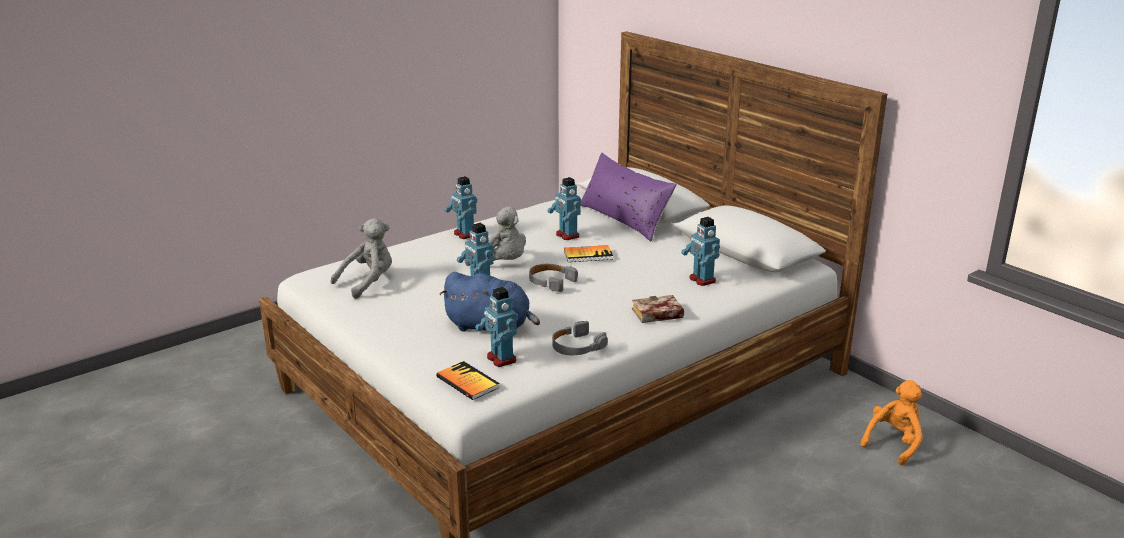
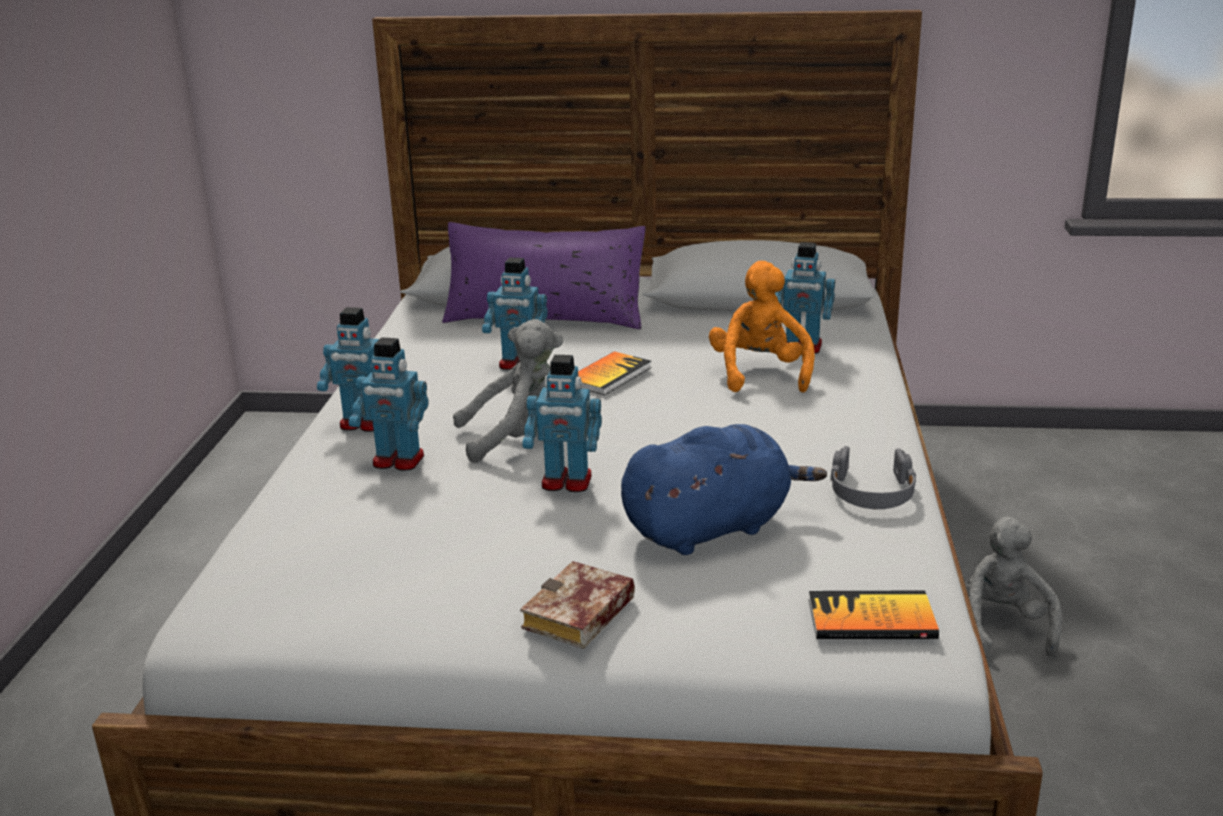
camera: 45 degrees left, 0 degrees up
(368, 283) = (367, 566): grey plush toy -> grey plush toy (999, 626)
(500, 359) = (829, 561): toy robot -> toy robot (398, 461)
(551, 282) = (644, 429): grey headphones -> none
(656, 315) = (854, 408): book -> book (579, 617)
(894, 443) = (1052, 477): orange plush toy -> orange plush toy (760, 374)

